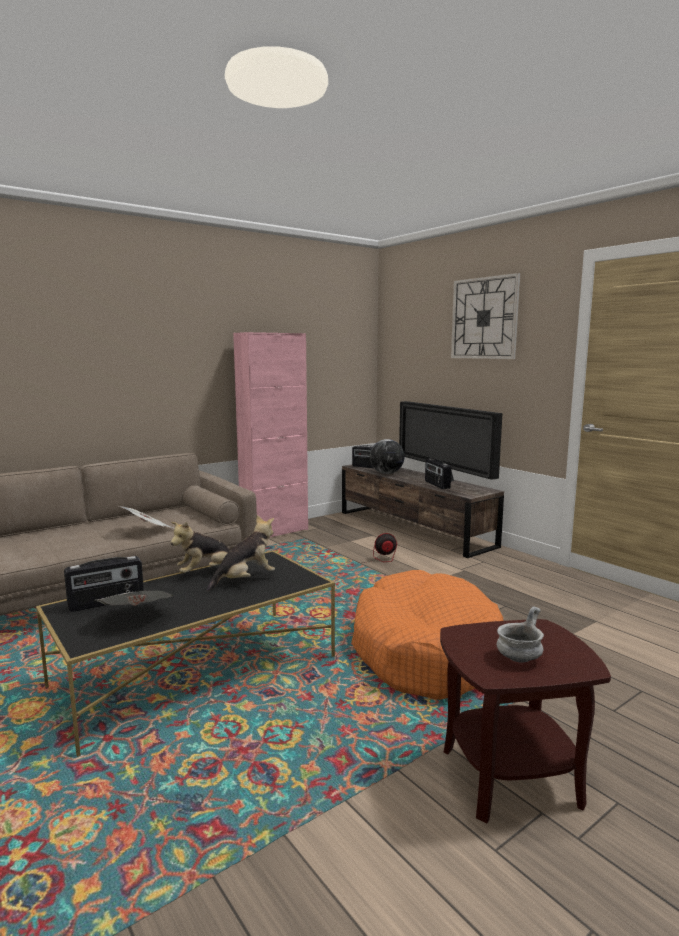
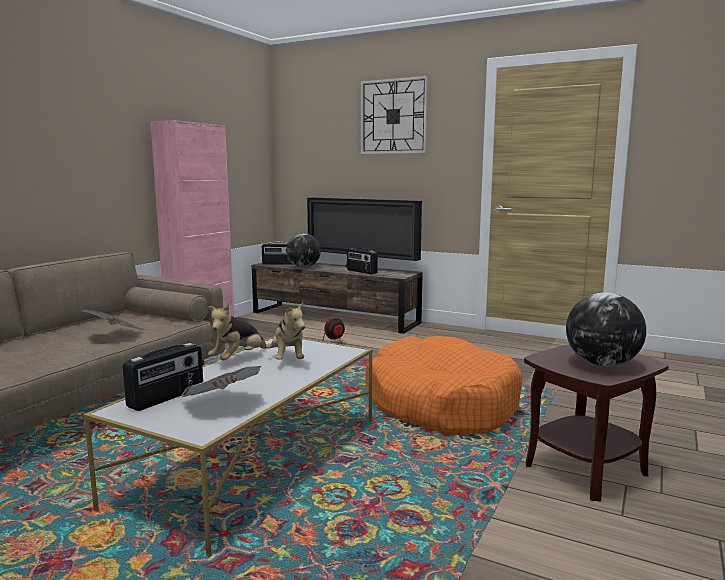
camera: 25 degrees left, 0 degrees up
(198, 671) = (255, 459): black coffee table -> white coffee table
(245, 580) = (287, 359): plush toy -> plush toy turned 135 degrees clockwise
(518, 657) = (601, 364): grey bowl -> globe

